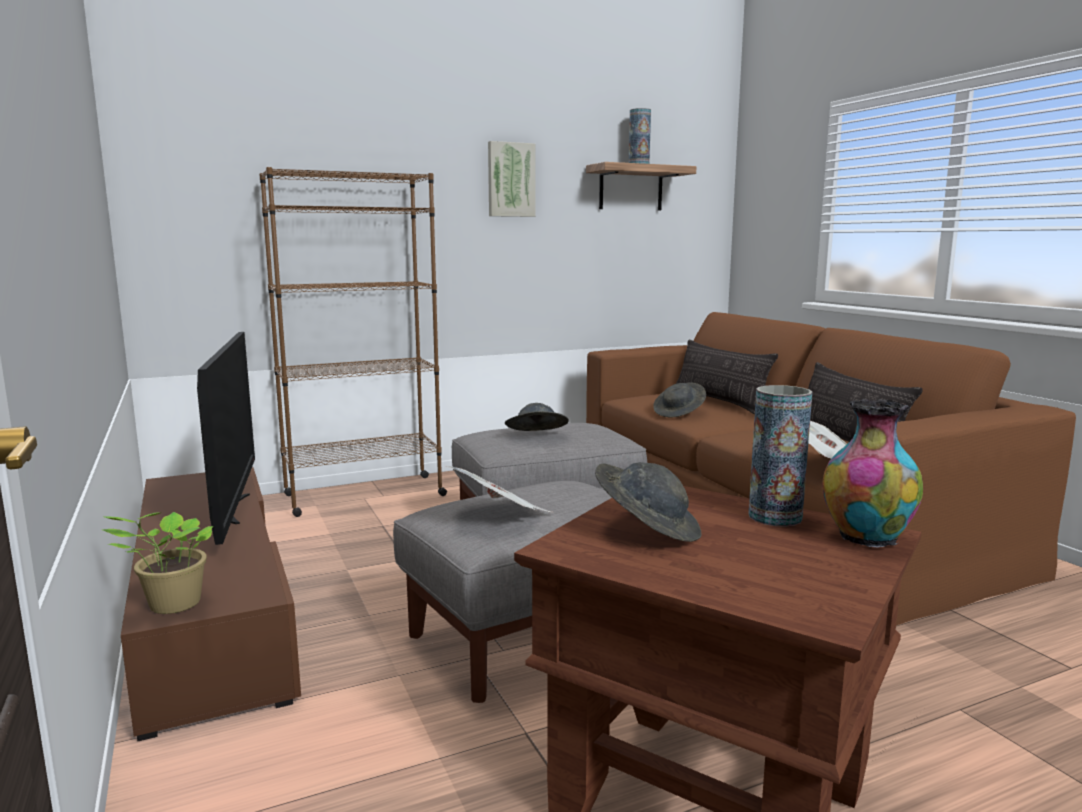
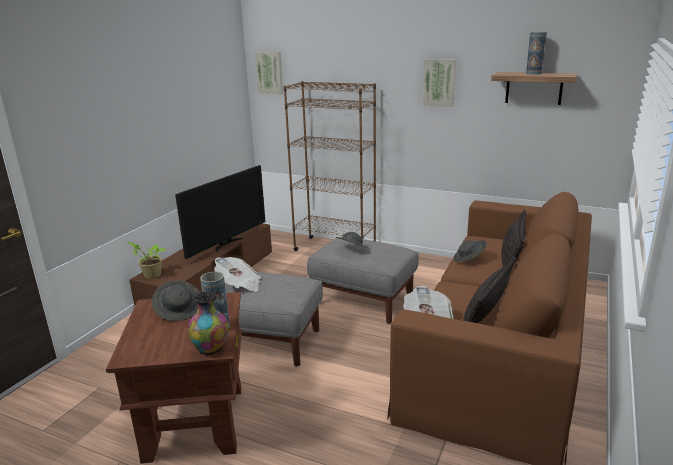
camera: 50 degrees right, 10 degrees up
(171, 156) = (270, 72): none -> picture

